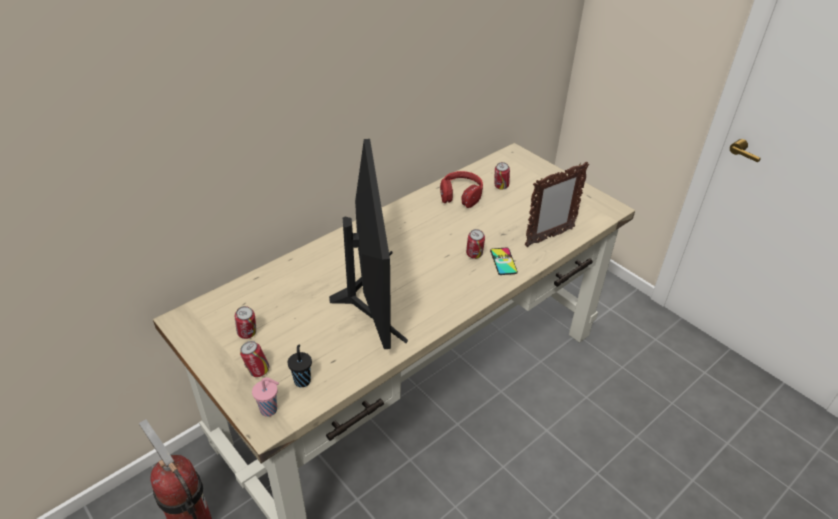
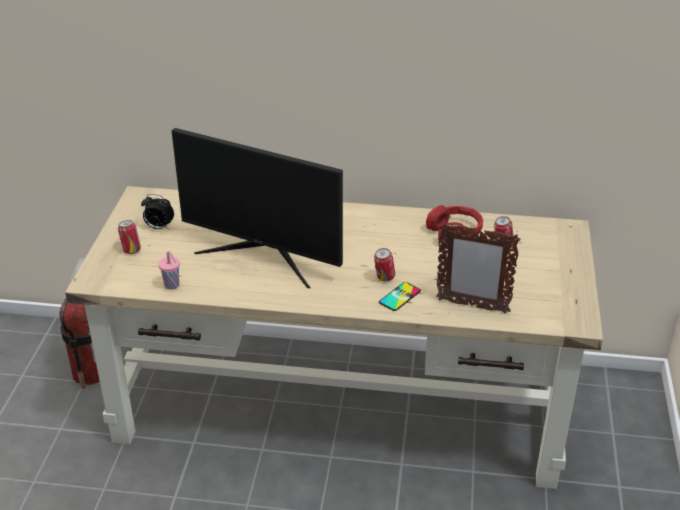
camera: 50 degrees right, 5 degrees down
(248, 334) = (159, 227): can -> alarm clock
(270, 410) = (105, 275): pink cup -> pink cup (172, 285)
(302, 380) = (145, 272): black cup -> none
(370, 296) = (264, 255): monitor -> monitor turned 75 degrees clockwise

